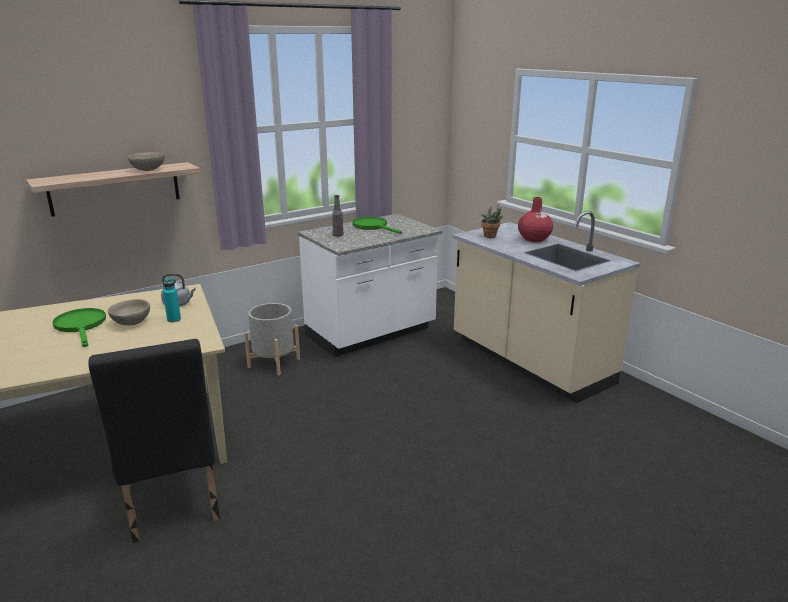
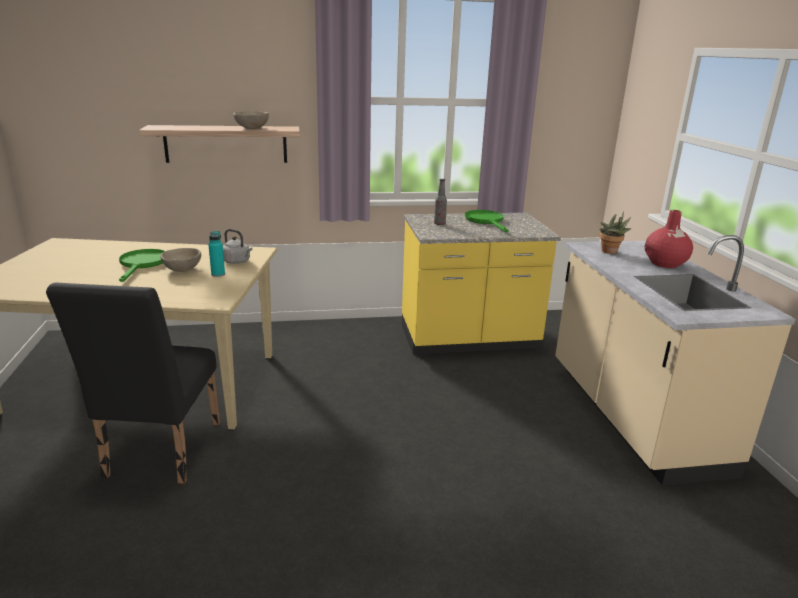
camera: 25 degrees right, 0 degrees up
(274, 363) = (351, 345): grey planter -> none
(371, 333) = (468, 340): white counter -> yellow counter

